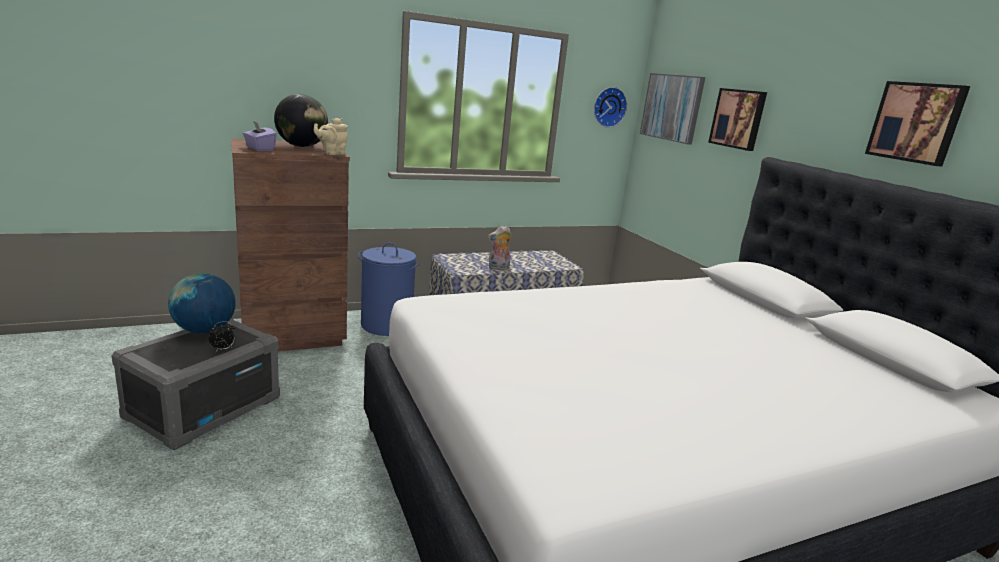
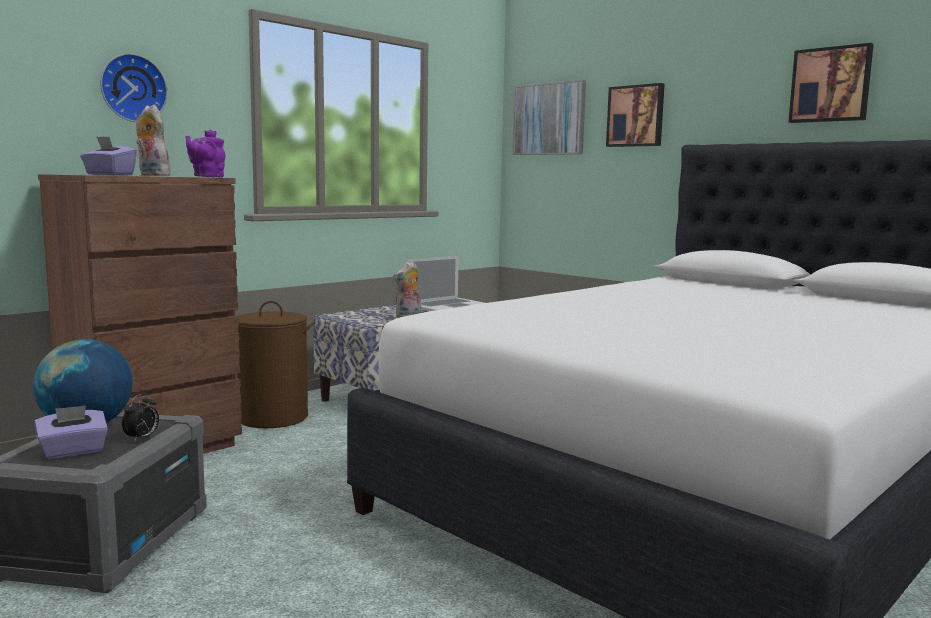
camera: 20 degrees left, 10 degrees down
(175, 352) = (73, 451): none -> purple tissue box
(301, 146) = (151, 175): globe -> plush toy
(332, 153) = (207, 177): beige teapot -> purple teapot
(386, 325) = (272, 417): blue laundry basket -> brown laundry basket
(542, 260) = (447, 306): none -> laptop
(608, 107) = (475, 127): wall clock -> wall clock (132, 88)

